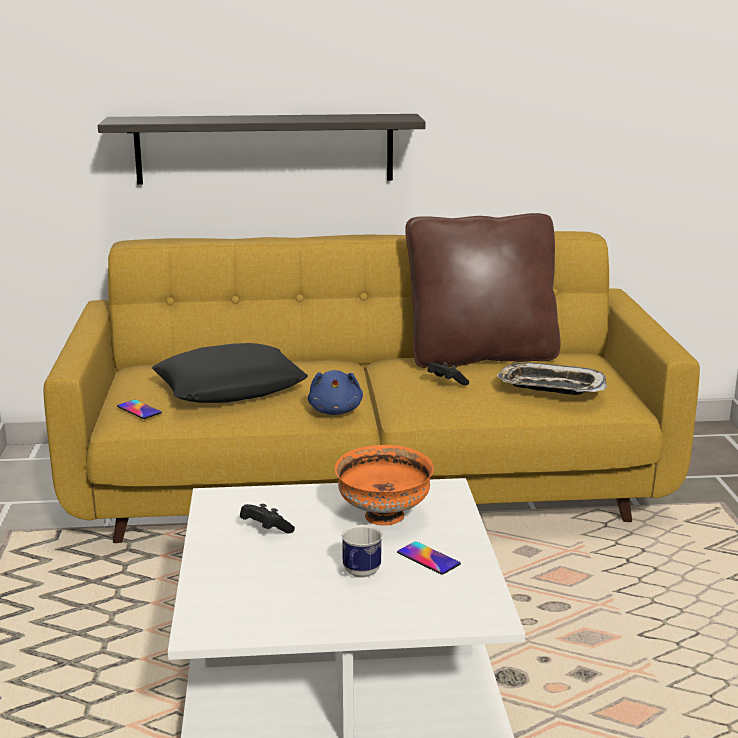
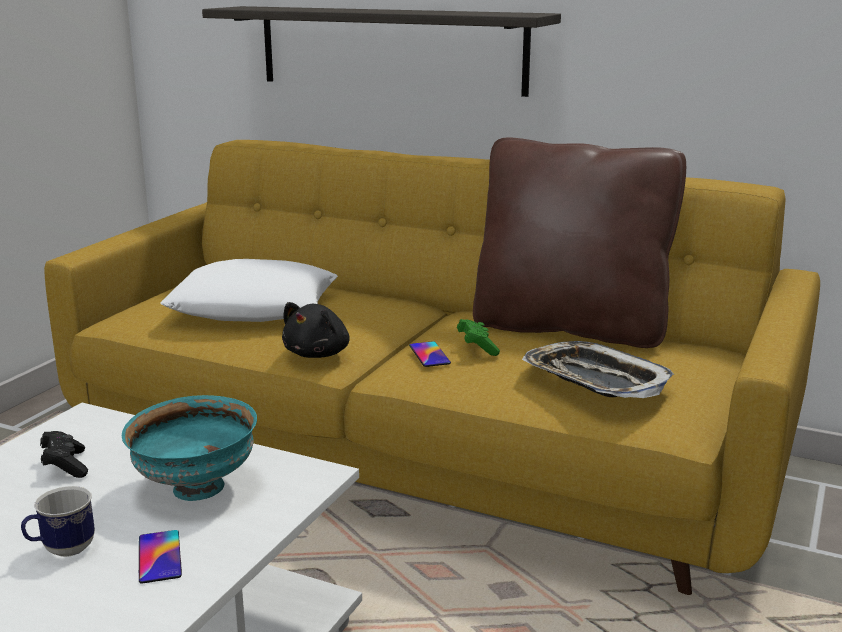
camera: 30 degrees right, 0 degrees up
(139, 410) = (142, 311): phone -> phone (429, 355)
(230, 387) = (253, 306): black pillow -> white pillow
(335, 411) = (319, 354): blue plush toy -> black plush toy
(385, 517) = (197, 489): orange bowl -> turquoise bowl
(446, 382) = (477, 348): black game controller -> green game controller

